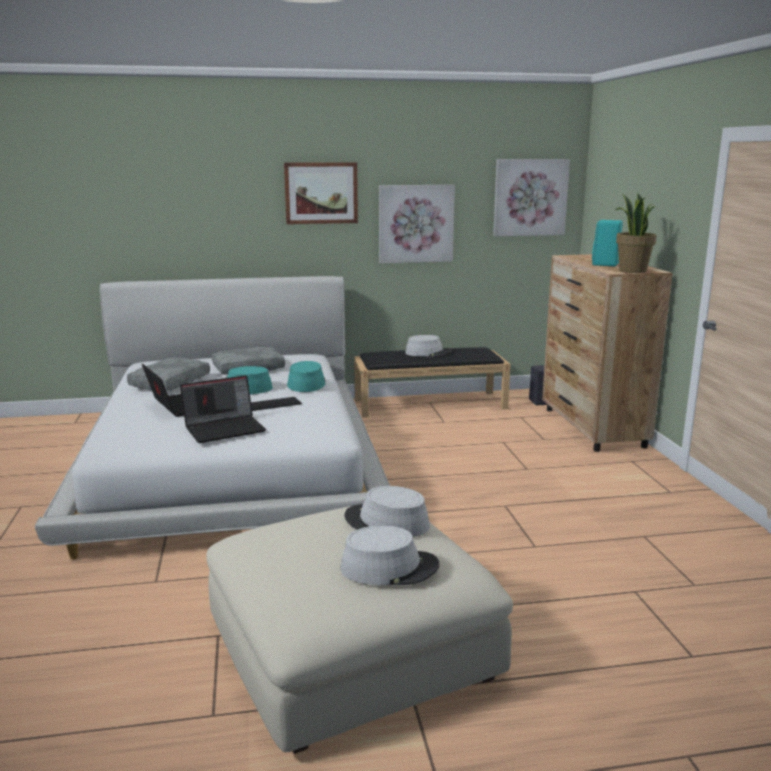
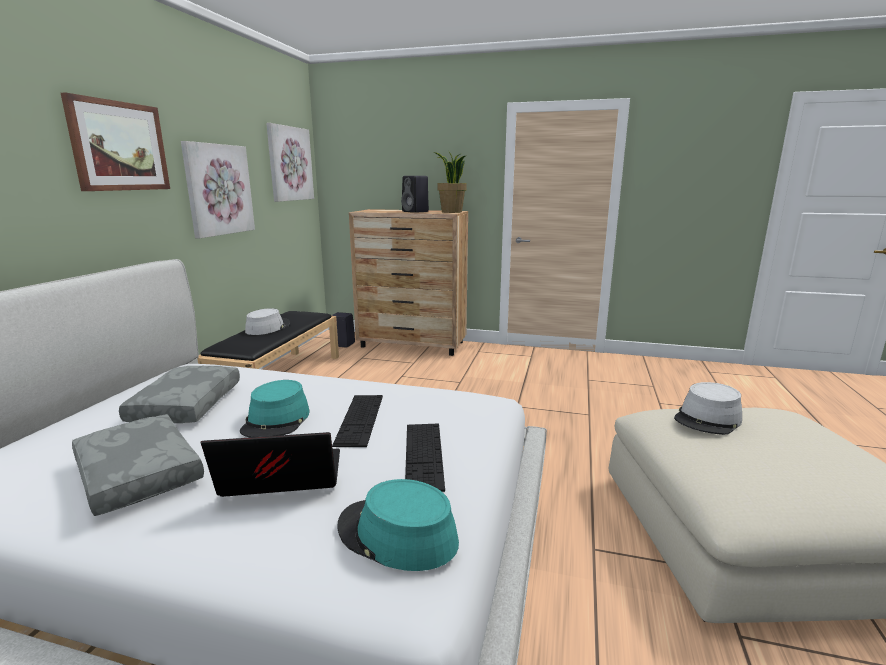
camera: 65 degrees left, 0 degrees up
(225, 428) = (423, 455): laptop -> keyboard
(306, 383) = (308, 383): turquoise hat -> turquoise hat (397, 535)
(389, 567) = (803, 435): grey hat -> none
(605, 264) = (416, 211): turquoise speaker -> black speaker

